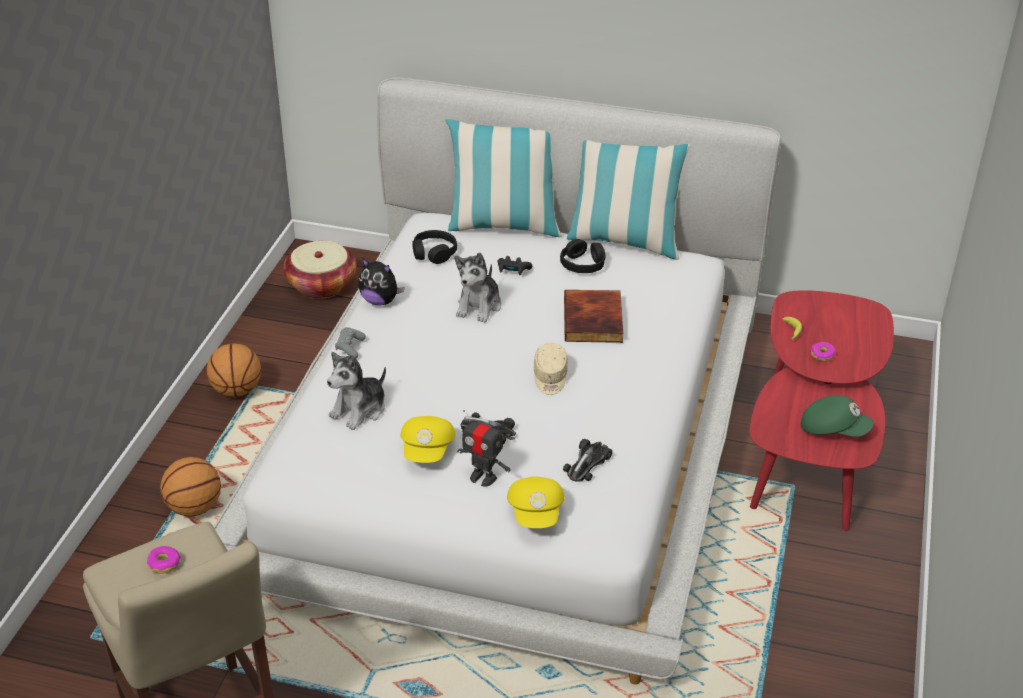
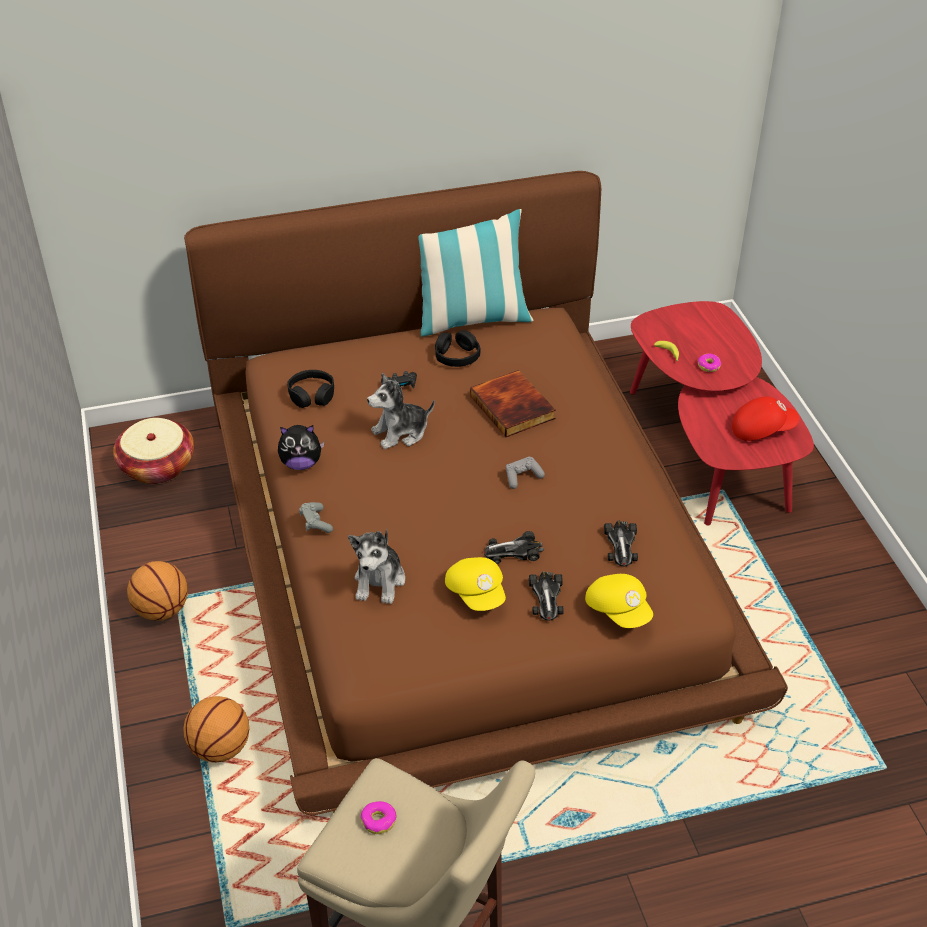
camera: 30 degrees left, 5 degrees up
(479, 306) = (400, 433): plush toy -> plush toy turned 75 degrees clockwise
(483, 477) = (546, 598): toy robot -> toy car
(504, 225) = (351, 343): pillow -> none
(510, 441) = (463, 550): white bed -> brown bed
(550, 377) = (522, 477): beige cap -> grey game controller
(833, 429) = (762, 429): green cap -> red cap

